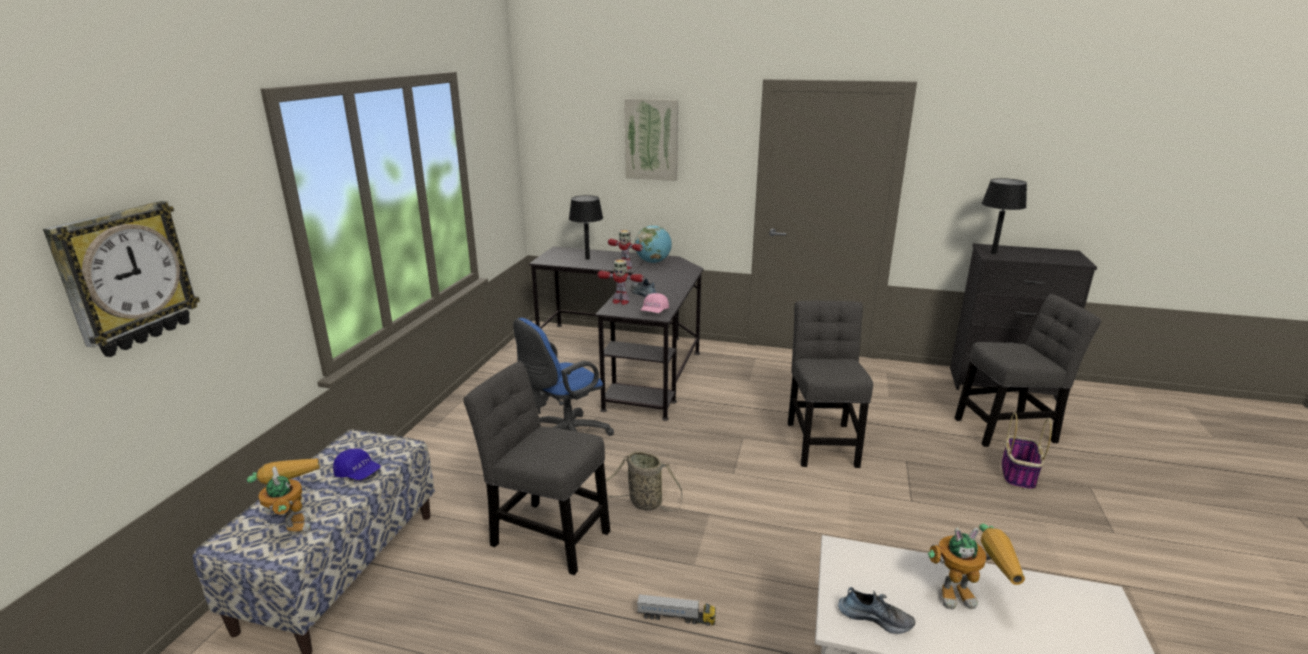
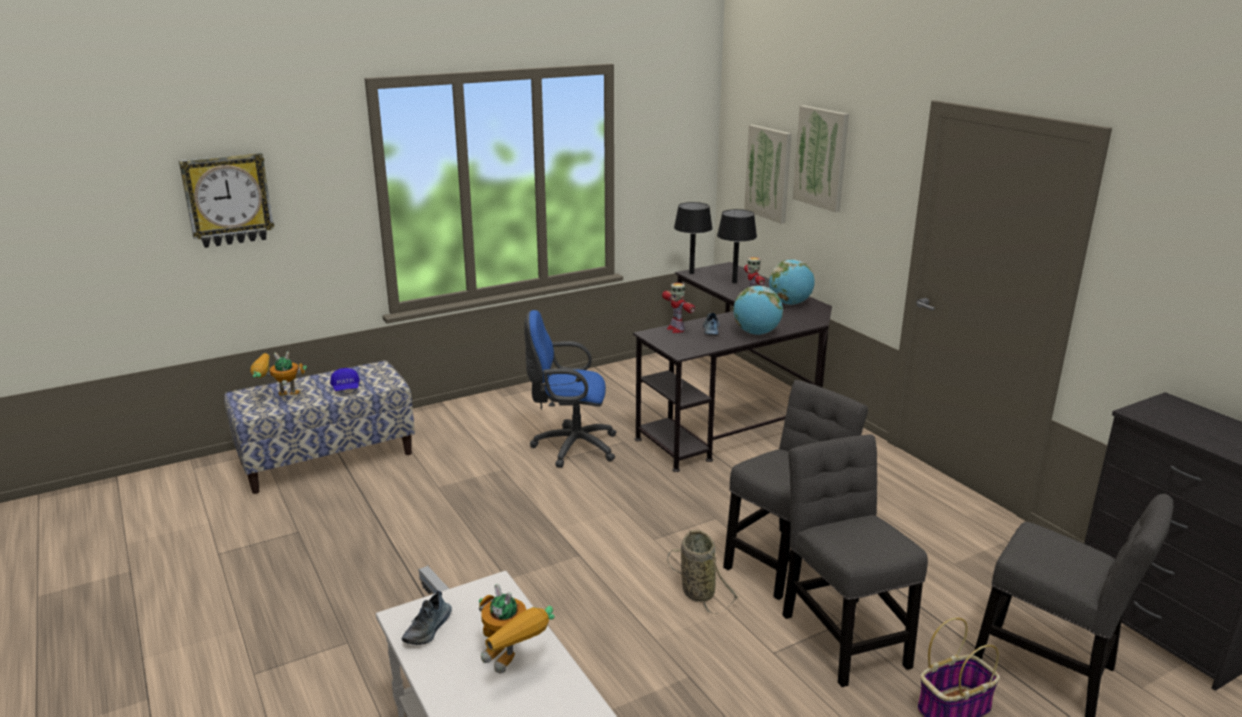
camera: 45 degrees right, 0 degrees up
(292, 521) = (279, 399): toy robot -> toy robot turned 120 degrees counterclockwise
(546, 535) = (452, 503): grey chair -> grey chair (842, 635)
(590, 161) = (769, 173): none -> picture
(643, 502) = (547, 520): basket -> basket (696, 591)
(654, 311) = (684, 347): pink cap -> none
(676, 287) = (756, 333): none -> globe
(875, 617) = (428, 629): shoe -> shoe turned 45 degrees clockwise
(993, 253) = (1156, 411): black table lamp -> black table lamp (691, 273)

